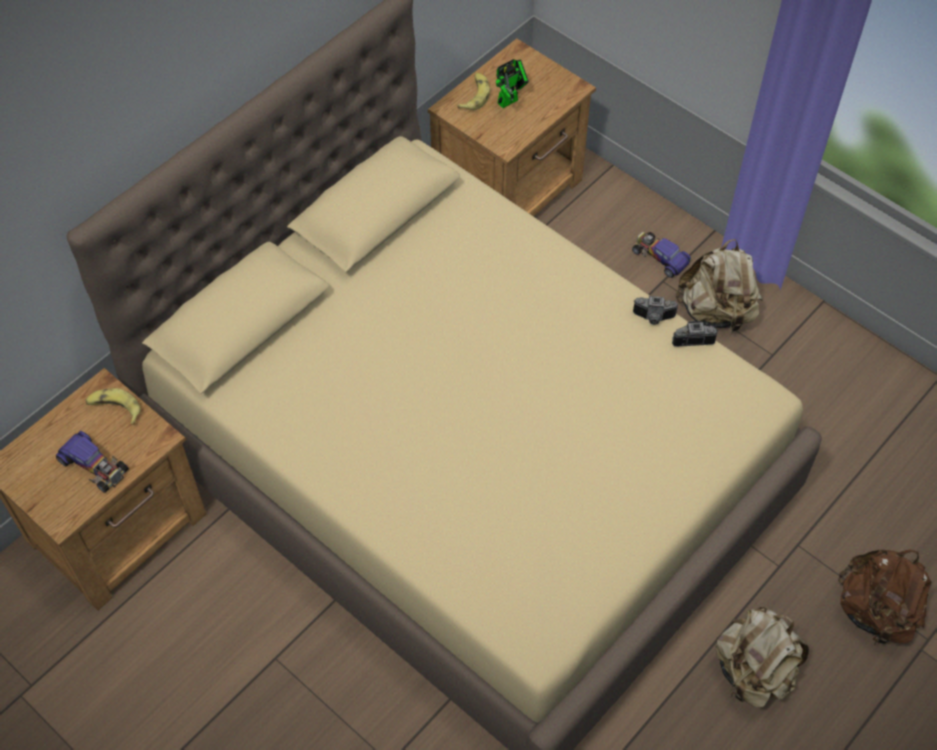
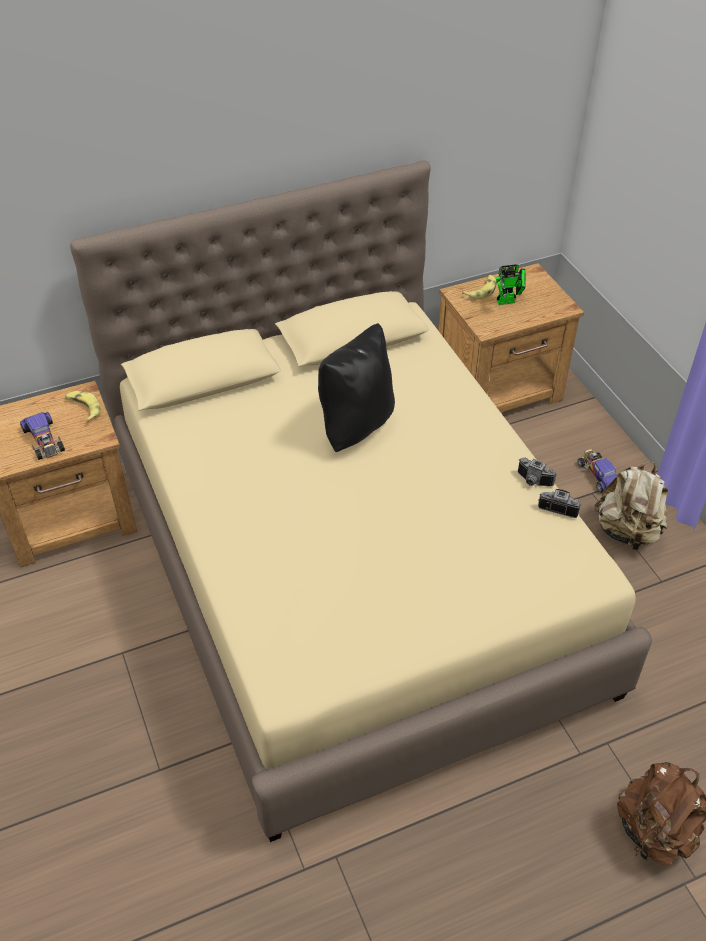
camera: 25 degrees right, 10 degrees down
(441, 320) = (355, 425): none -> black pillow
(753, 671) = (510, 833): beige backpack -> none

